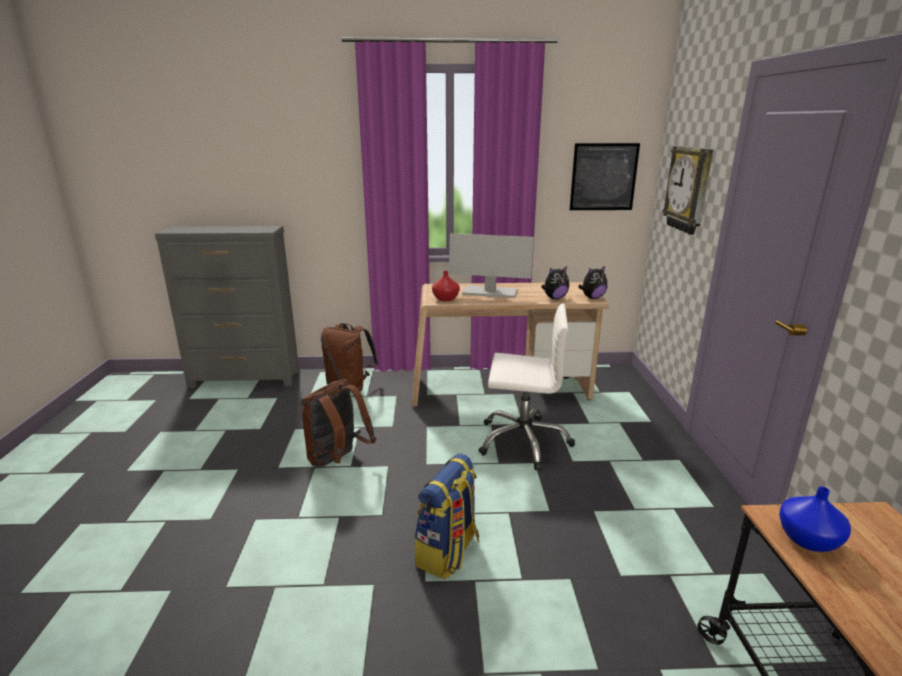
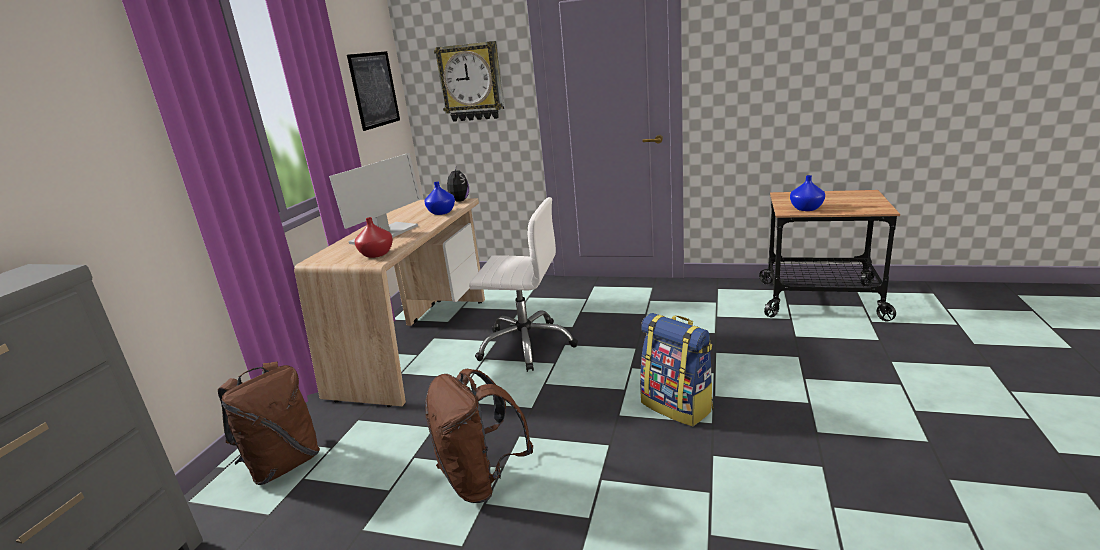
camera: 70 degrees left, 0 degrees up
(523, 441) = (526, 345): white office chair -> white office chair turned 75 degrees clockwise
(554, 298) = (441, 212): plush toy -> blue vase

